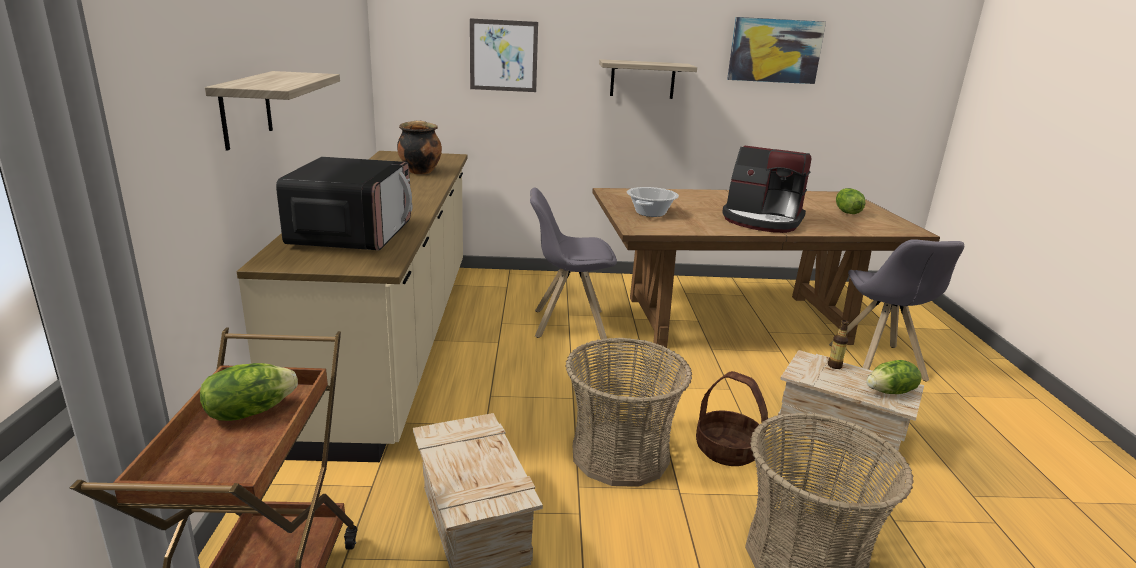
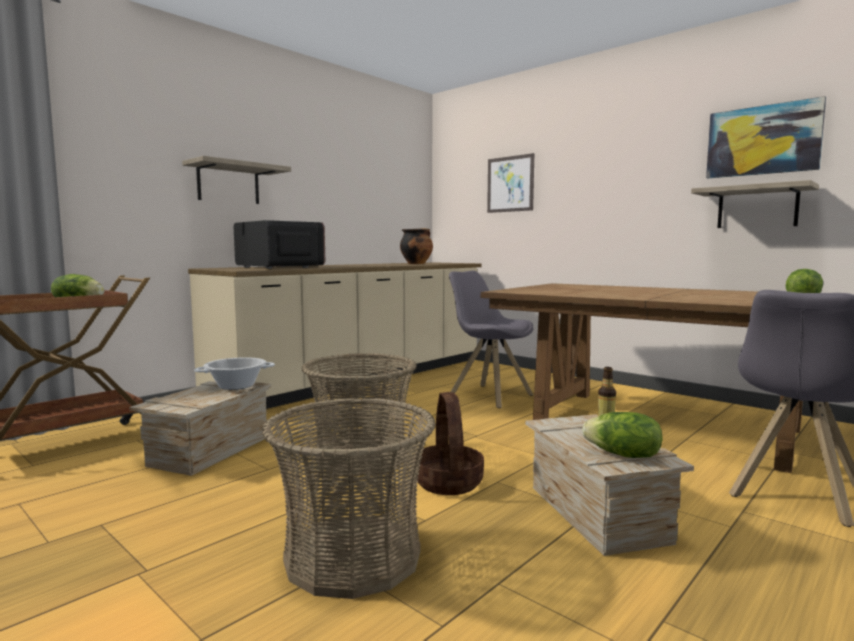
camera: 45 degrees right, 15 degrees down
(352, 234) = (279, 267): microwave -> microwave turned 90 degrees counterclockwise
(642, 79) = (620, 189): shelf -> shelf (757, 207)
(650, 213) = (550, 289): cooking pot -> cooking pot (236, 386)
(762, 220) = (654, 296): coffee machine -> none

